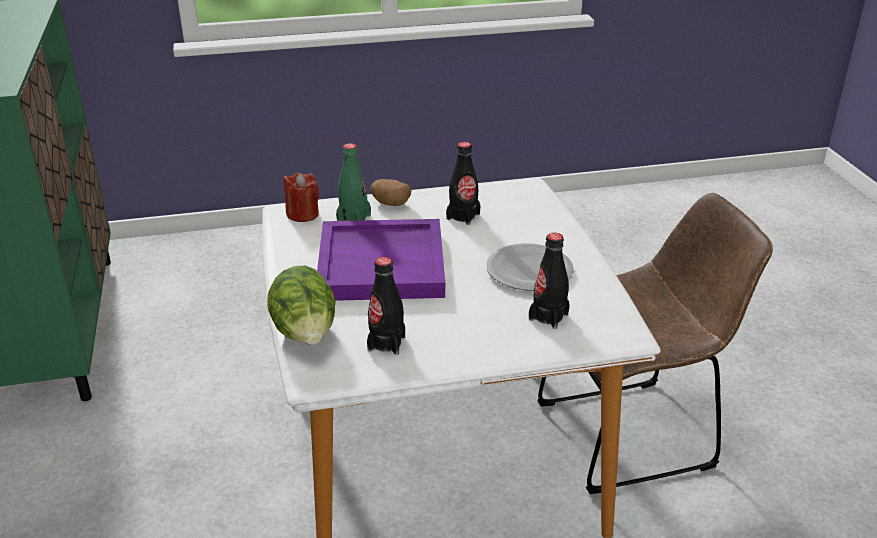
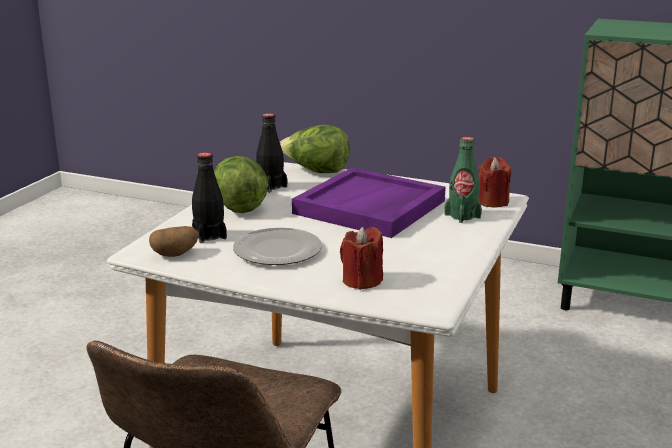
camera: 125 degrees right, 10 degrees down
(390, 203) = (474, 235): potato -> potato (175, 254)
(463, 216) = (408, 255): black bottle -> none
(464, 335) = (239, 206): none -> lettuce
(529, 219) = (362, 281): none -> red candle

